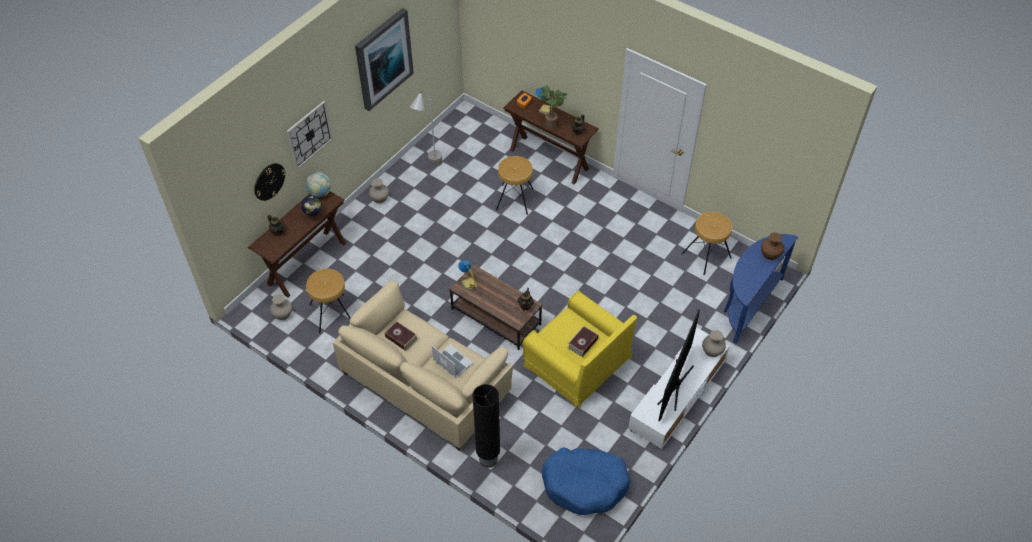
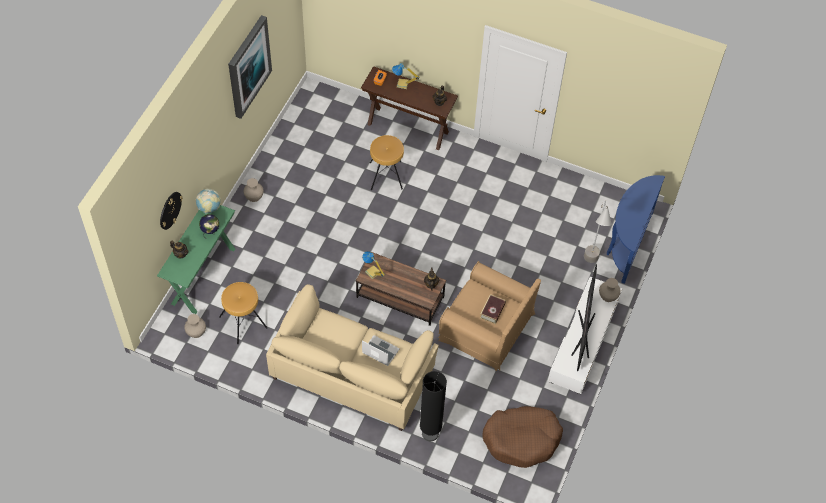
camera: 15 degrees left, 5 degrees up
(307, 263) = (203, 276): brown console table -> green console table
(309, 134) = (197, 157): wall clock -> none
(401, 338) = (326, 337): book -> none
(430, 169) = (295, 157): grey floor lamp -> grey floor lamp (590, 267)
(552, 125) = (413, 99): potted plant -> none
(577, 361) = (486, 326): yellow armchair -> brown armchair
(585, 484) = (522, 439): blue dog bed -> brown dog bed
(706, 256) = (579, 202): brown stool -> none
(770, 254) = (644, 197): brown vase -> none

